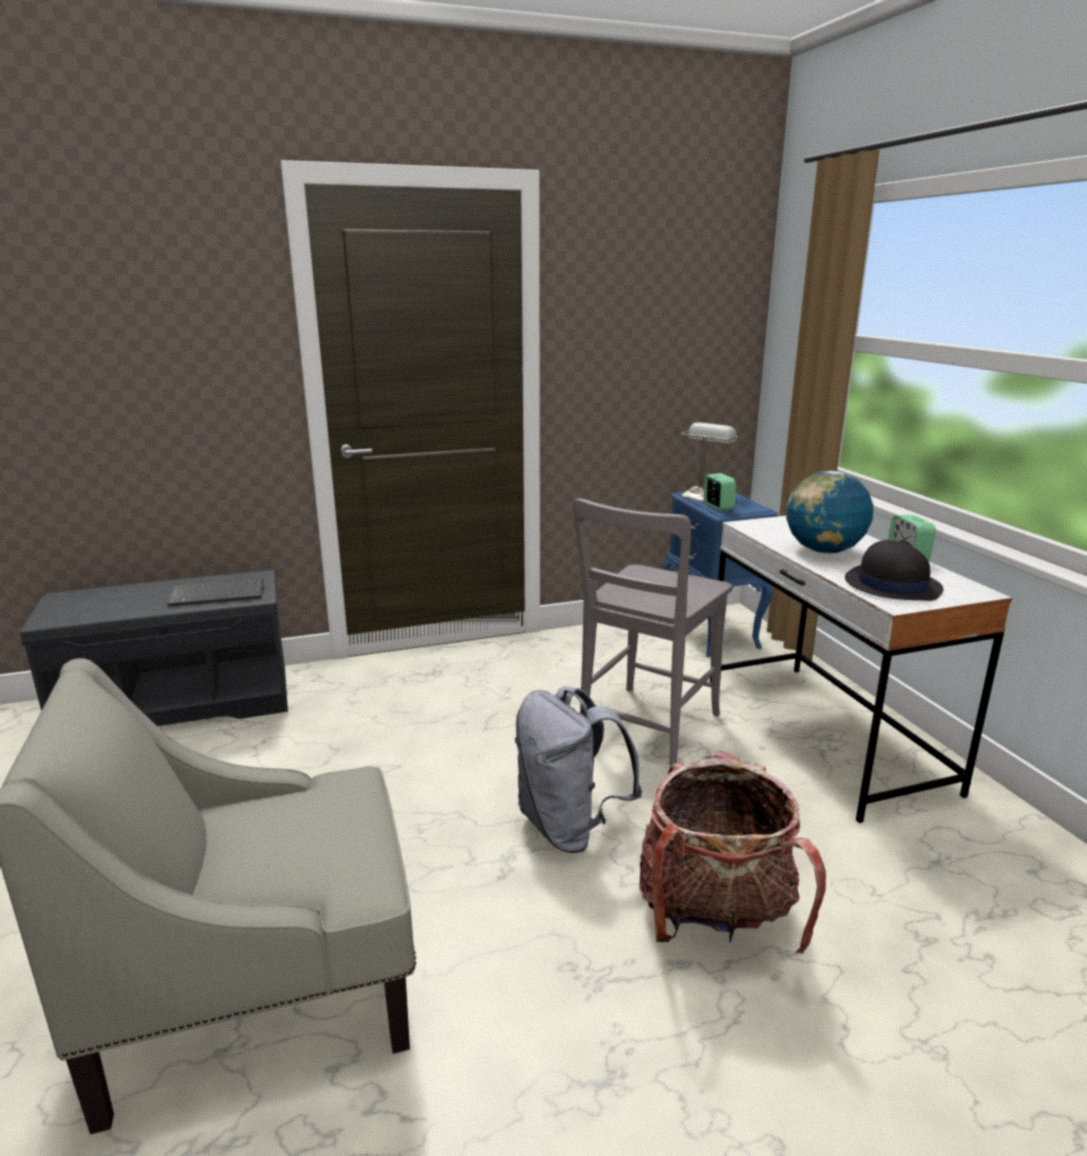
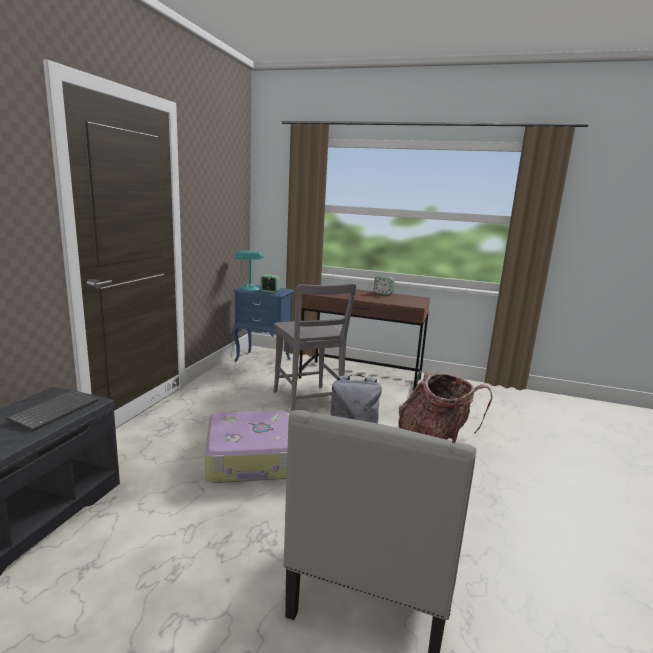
camera: 55 degrees left, 5 degrees down
(427, 761) = (251, 458): none -> suitcase
(702, 493) = (248, 287): white table lamp -> turquoise table lamp
(822, 735) = (361, 378): white desk -> brown desk
(823, 551) = (358, 296): globe -> none
(891, 585) = (401, 301): black hat -> none

